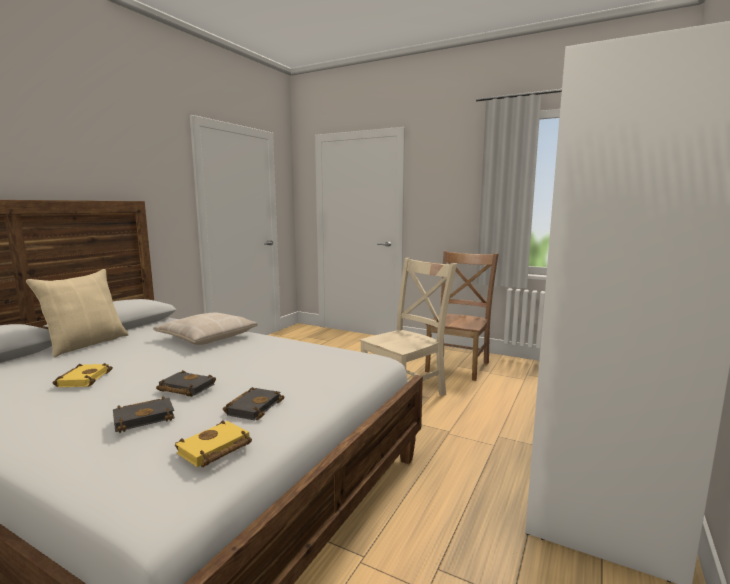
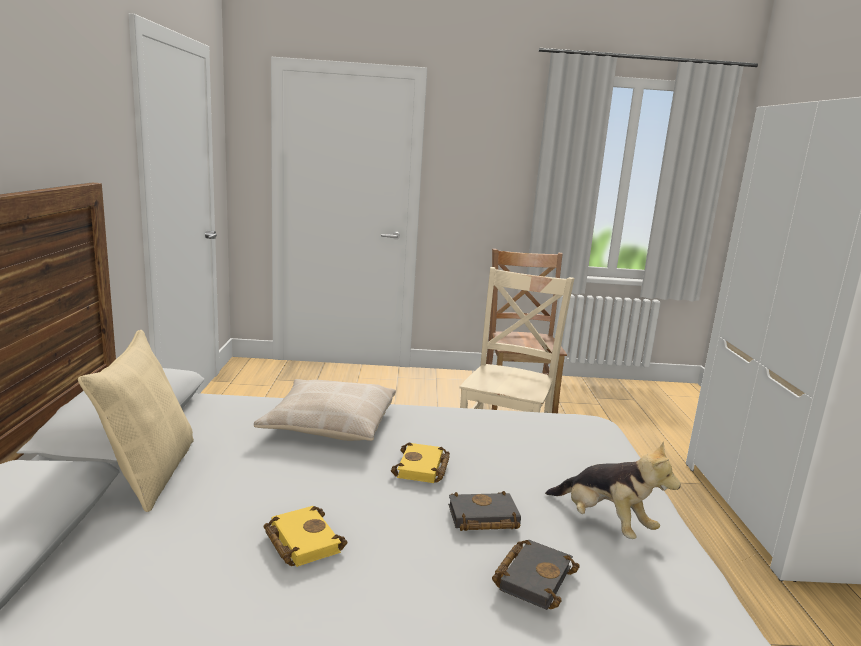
camera: 30 degrees left, 5 degrees up
(214, 450) = (686, 594): yellow book -> yellow book (423, 469)
(253, 407) = (604, 523): black book -> plush toy

